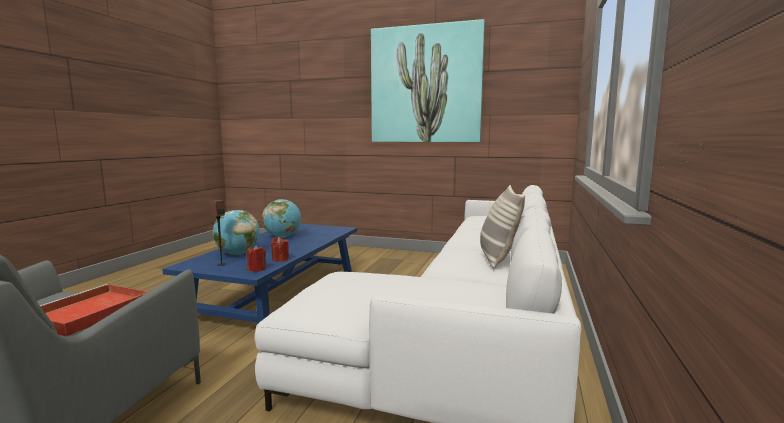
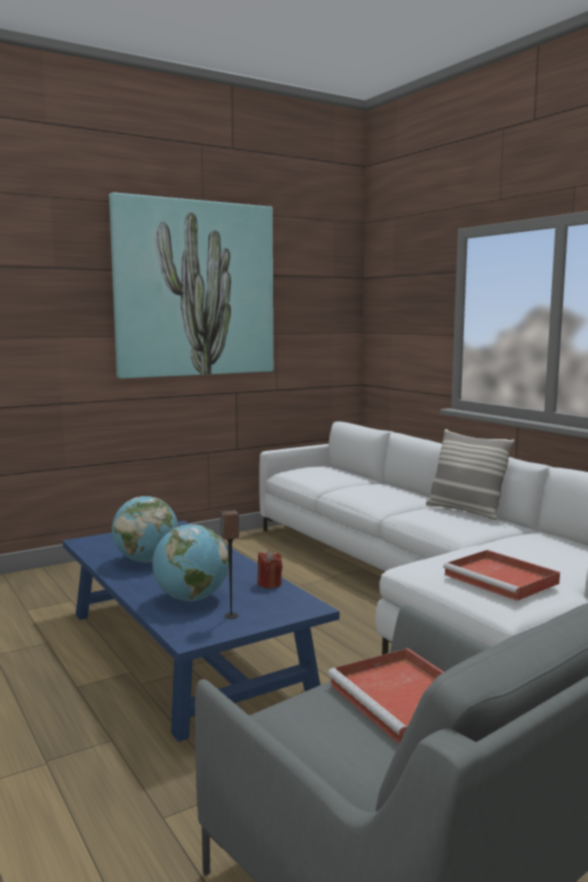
camera: 50 degrees left, 0 degrees up
(257, 269) = (294, 602): red candle -> none
(339, 294) = (503, 579): none -> red tray

